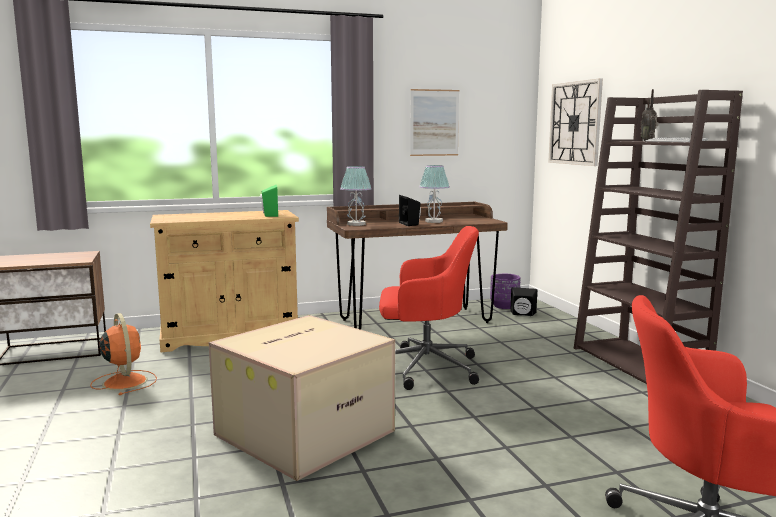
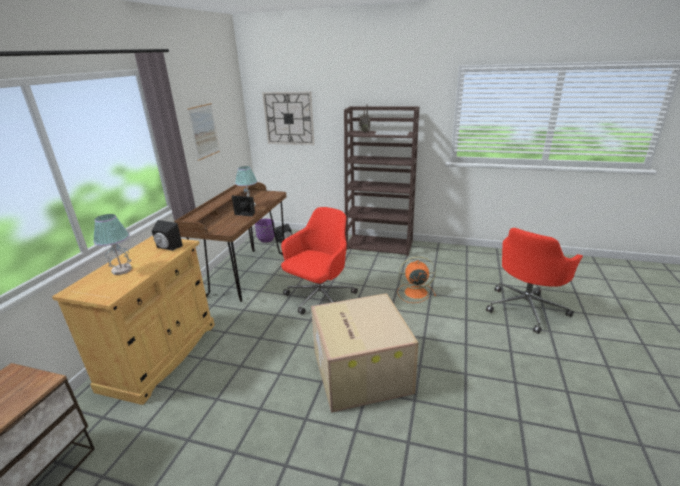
camera: 55 degrees left, 15 degrees up
(124, 381) = (183, 442): orange fan -> orange fan (414, 292)
(269, 215) = (167, 247): green speaker -> black speaker
(355, 224) = (216, 227): table lamp -> table lamp (121, 270)

